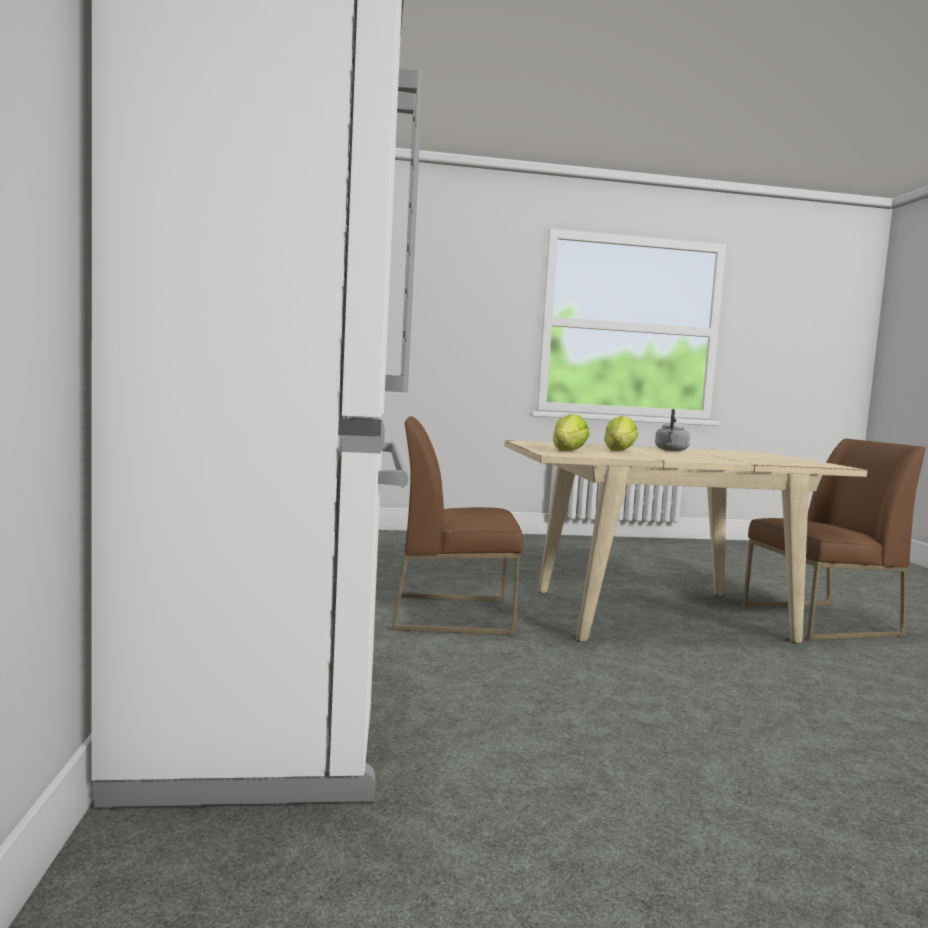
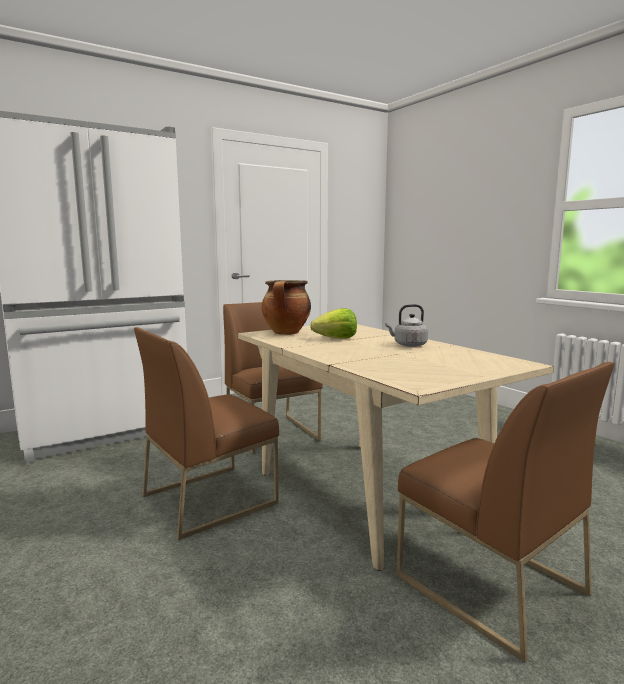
camera: 65 degrees right, 5 degrees up
(568, 451) = (286, 333): lettuce -> cooking pot
(635, 676) = (210, 498): none -> brown chair

